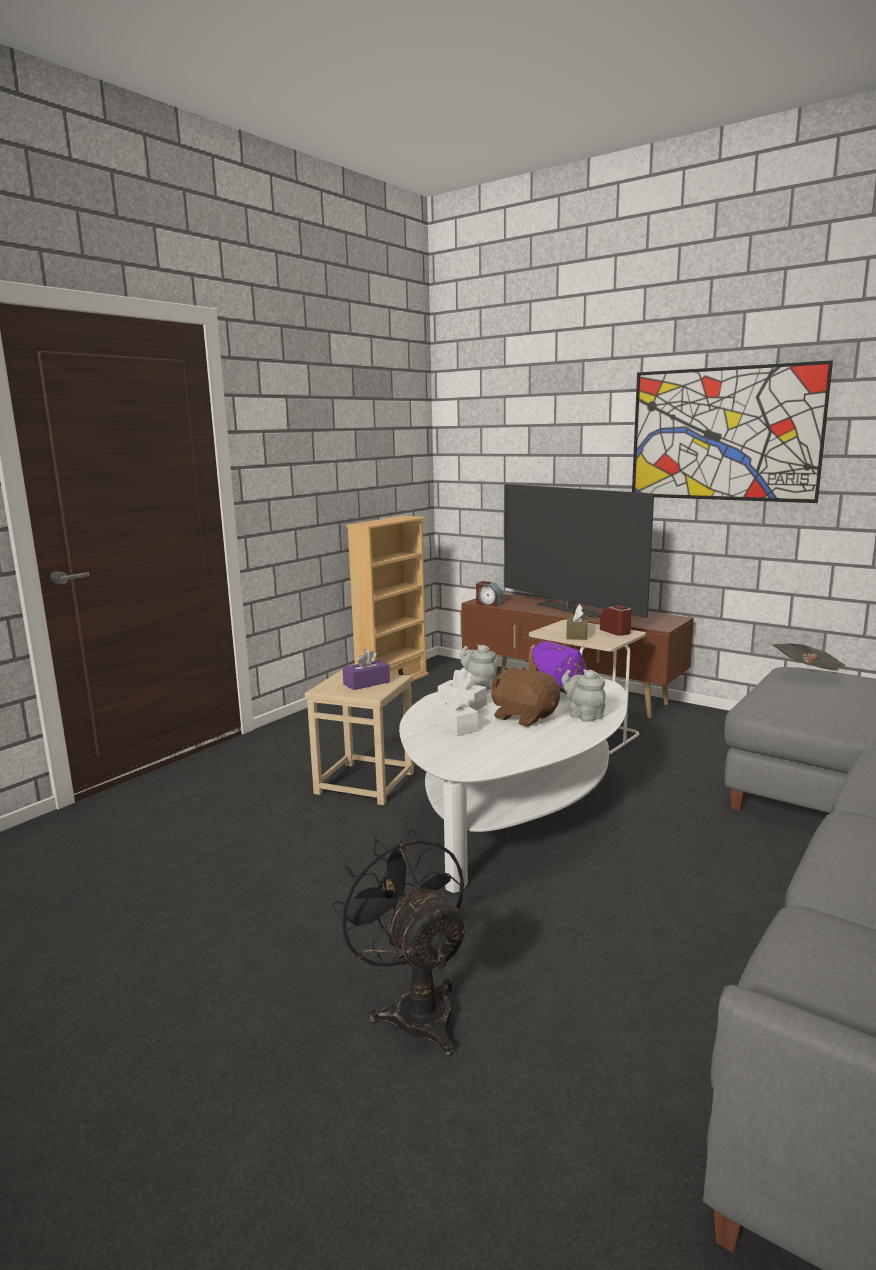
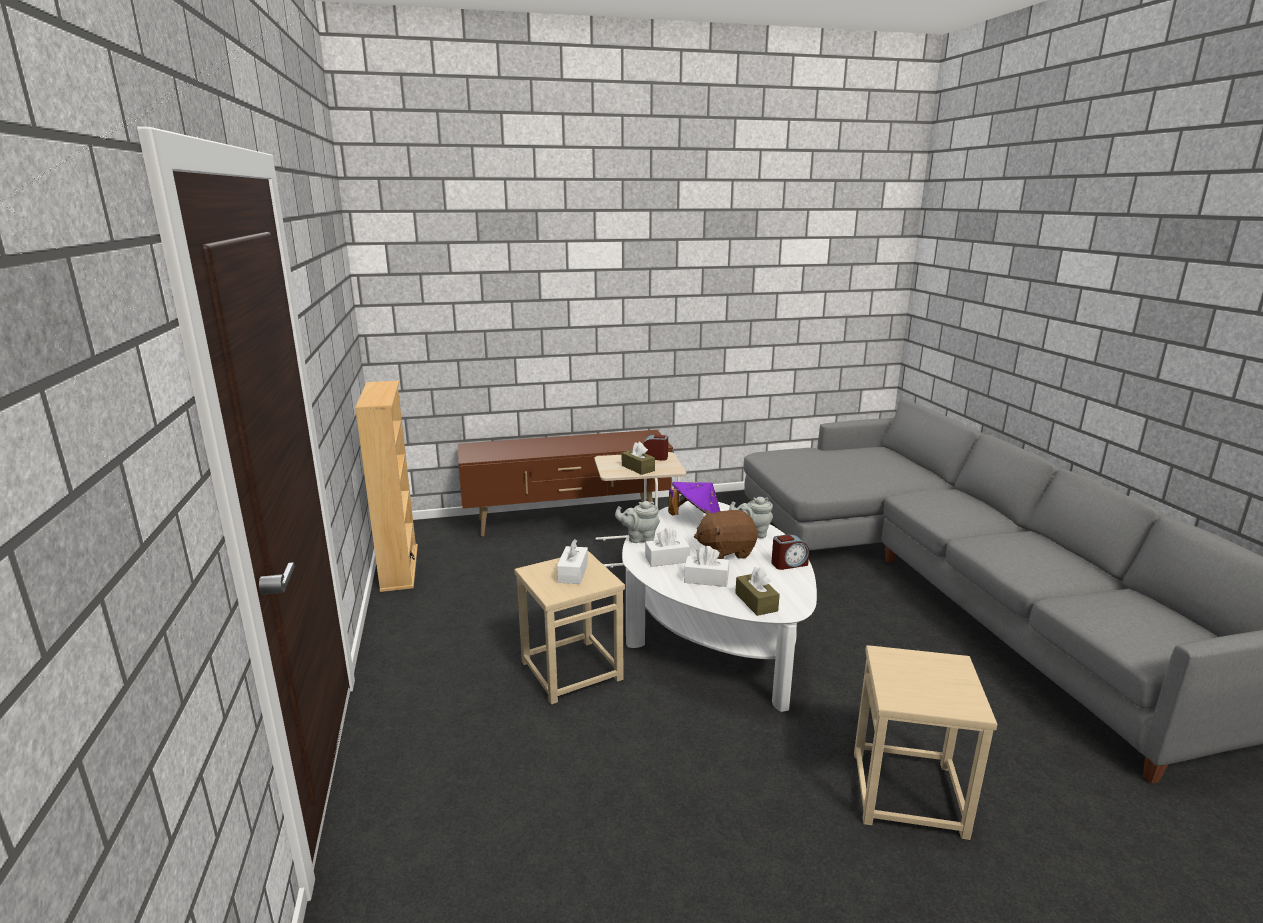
camera: 50 degrees left, 5 degrees up
(366, 683) = (573, 573): purple tissue box -> white tissue box
(415, 1008) = (909, 793): black fan -> beige stool
(450, 754) = (756, 602): none -> brown tissue box
(488, 604) = (486, 457): alarm clock -> alarm clock (789, 564)
(570, 610) = (565, 445): television -> none
(723, 434) = (669, 279): picture -> none
(809, 675) = (786, 456): newspaper -> none

